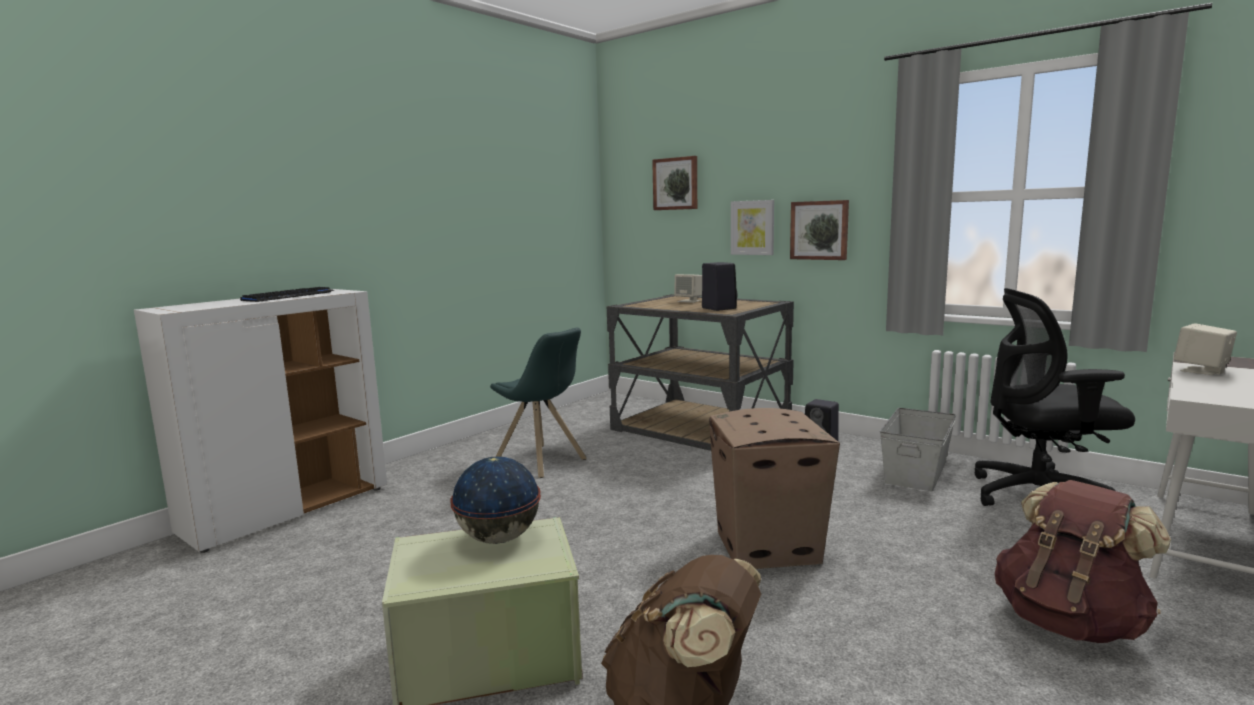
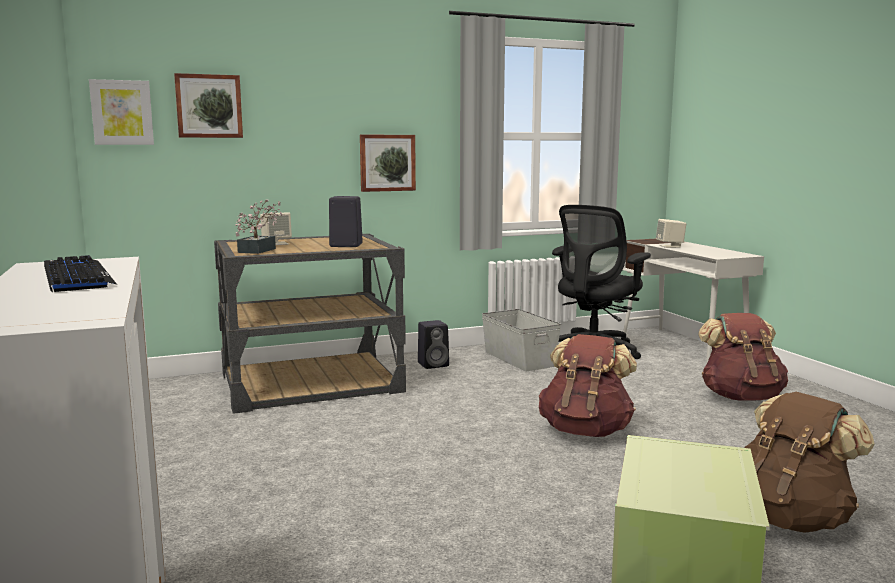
camera: 60 degrees left, 0 degrees up
(498, 538) = (658, 462): globe -> none
(541, 461) = (258, 464): turquoise chair -> none
(651, 304) = (260, 250): none -> potted plant
(752, 227) = (315, 160): picture -> picture (122, 112)
(768, 547) = (585, 431): cardboard box -> brown backpack

